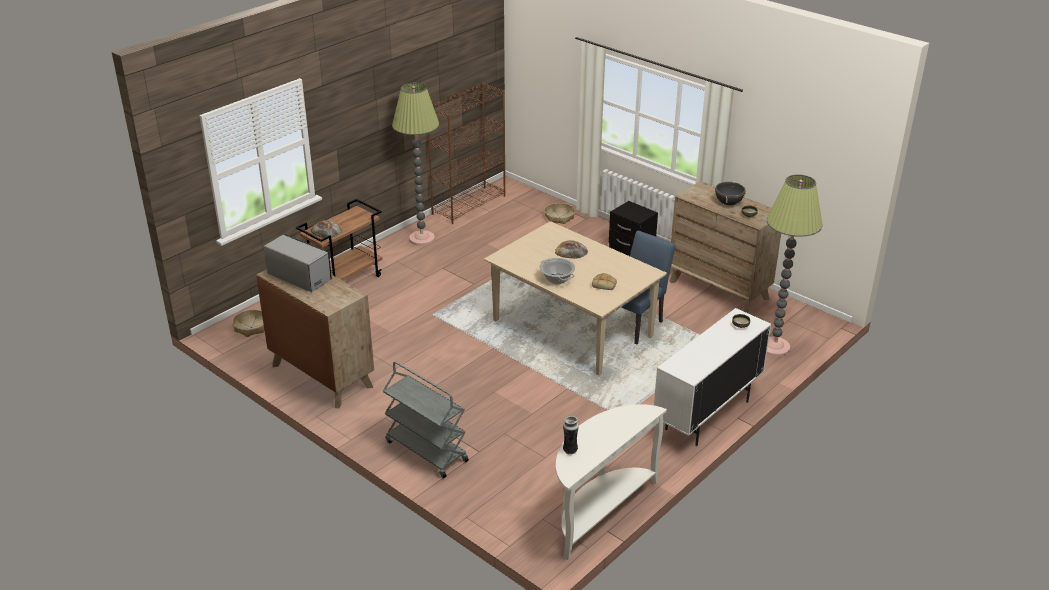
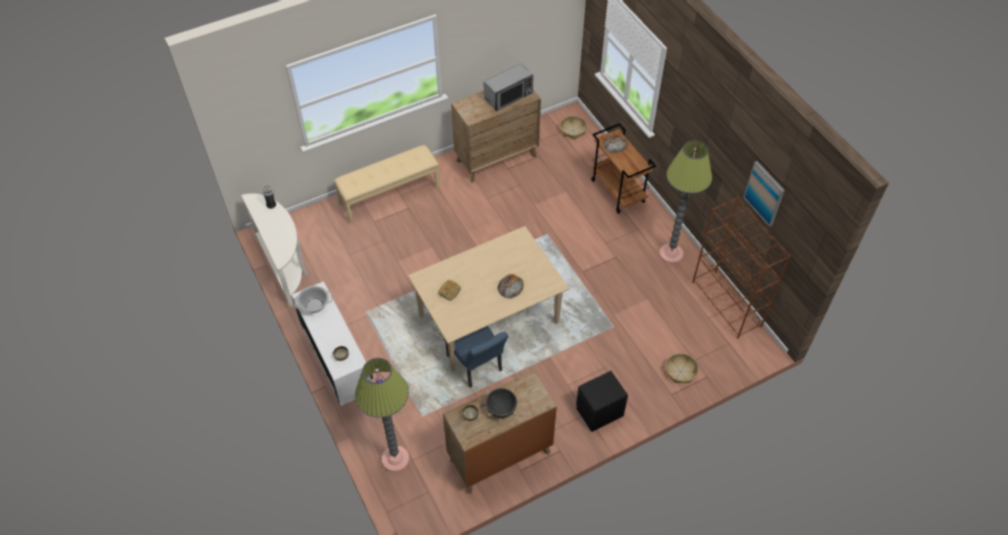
camera: 110 degrees right, 20 degrees up
(425, 451) = (389, 195): grey cart -> beige bench
(444, 66) = (764, 193): none -> picture
(556, 279) = (472, 263): cooking pot -> cooking pot (315, 305)

